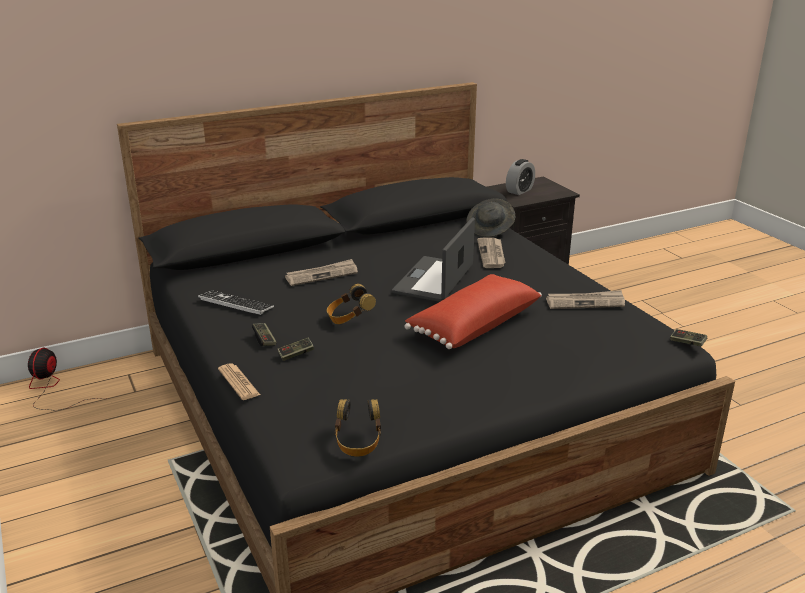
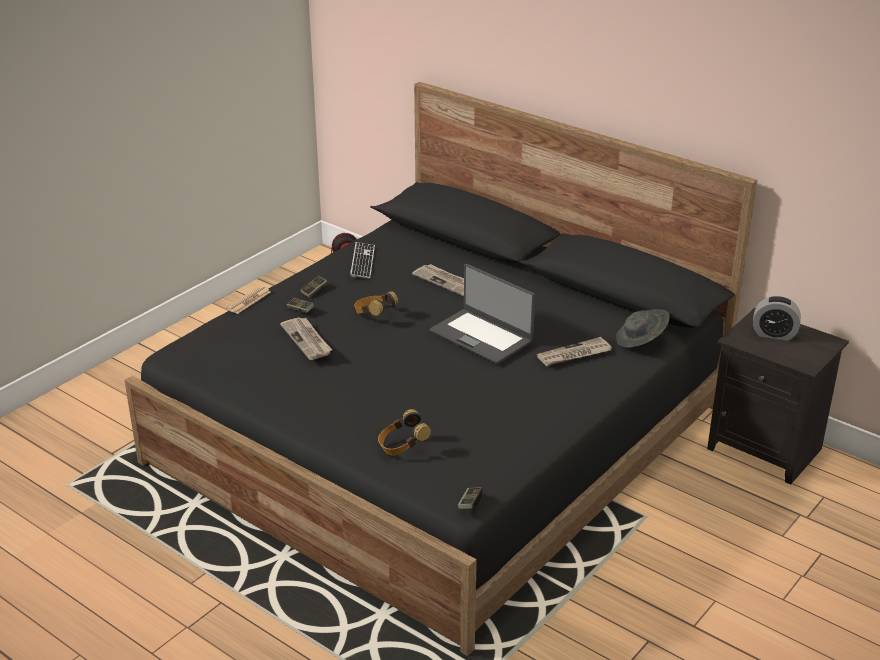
camera: 65 degrees right, 5 degrees up
(358, 442) = (202, 368): headphones -> headphones (402, 446)
(435, 280) = (482, 336): laptop -> laptop turned 135 degrees counterclockwise
(473, 325) = (413, 377): red pillow -> none
(585, 302) = (509, 428): newspaper -> newspaper (307, 340)

